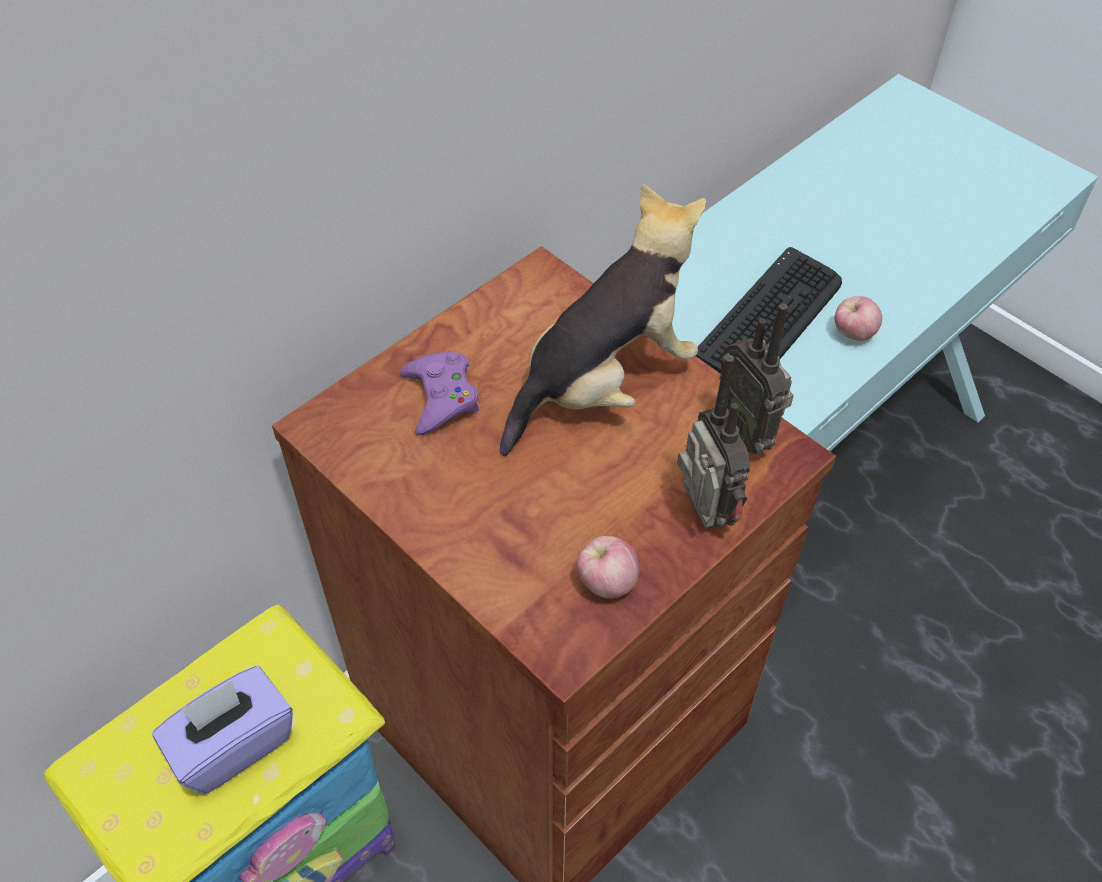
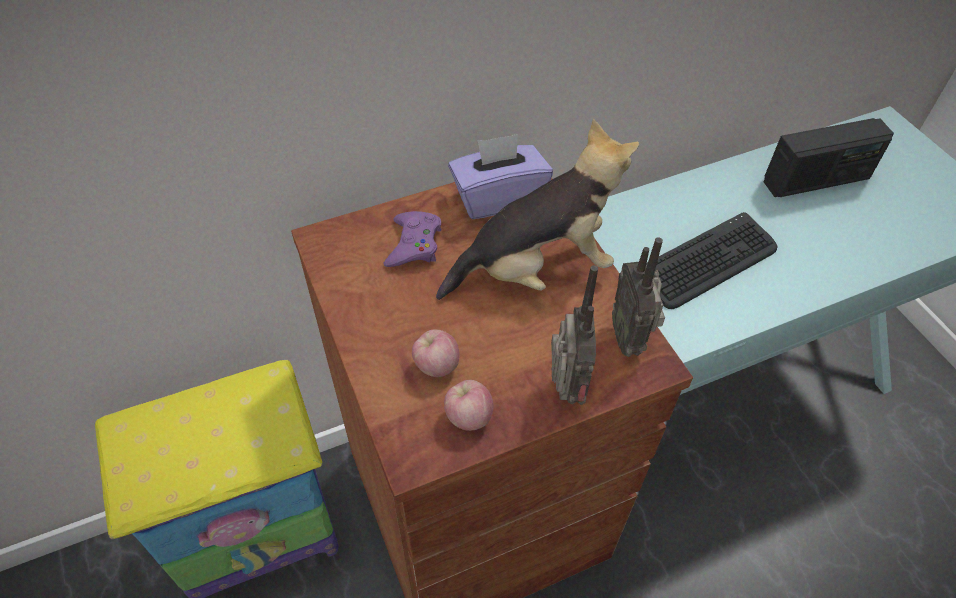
camera: 20 degrees right, 0 degrees up
(233, 744) = (215, 444): purple tissue box -> purple tissue box (498, 197)
(852, 186) = (816, 180): none -> radio
(853, 334) = (769, 291): apple -> apple (436, 366)

